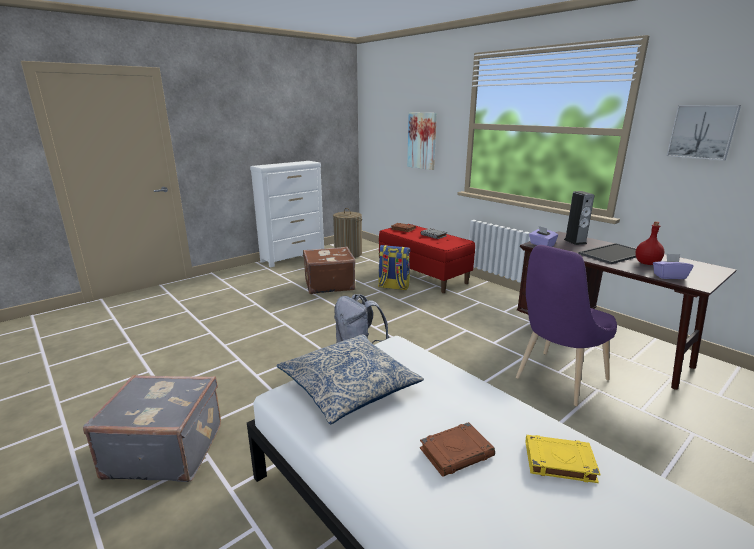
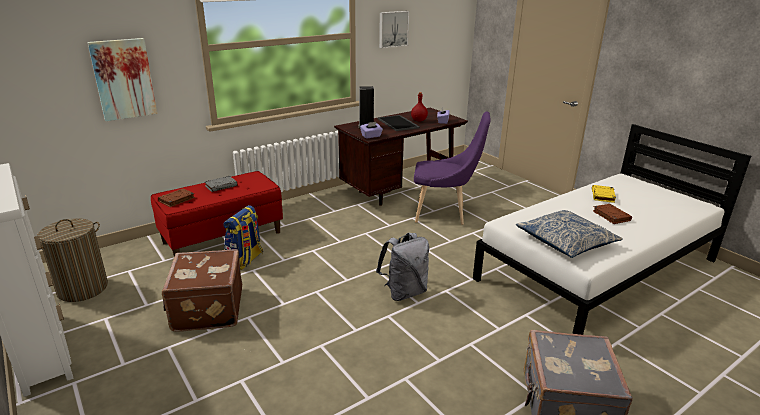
camera: 85 degrees left, 5 degrees up
(557, 381) = (444, 213): purple chair -> purple chair turned 45 degrees counterclockwise

